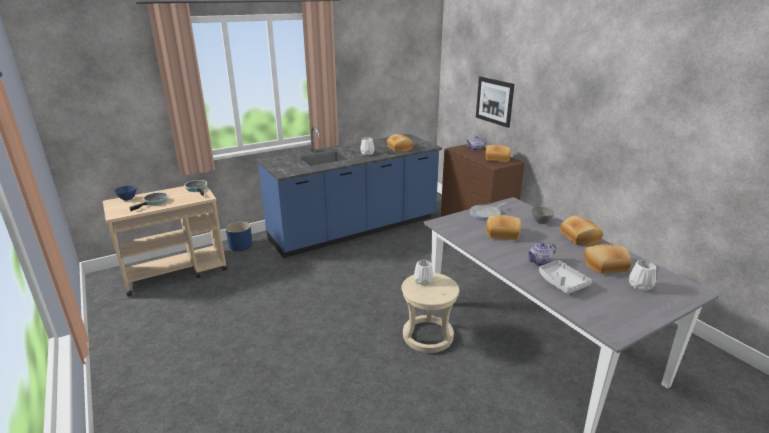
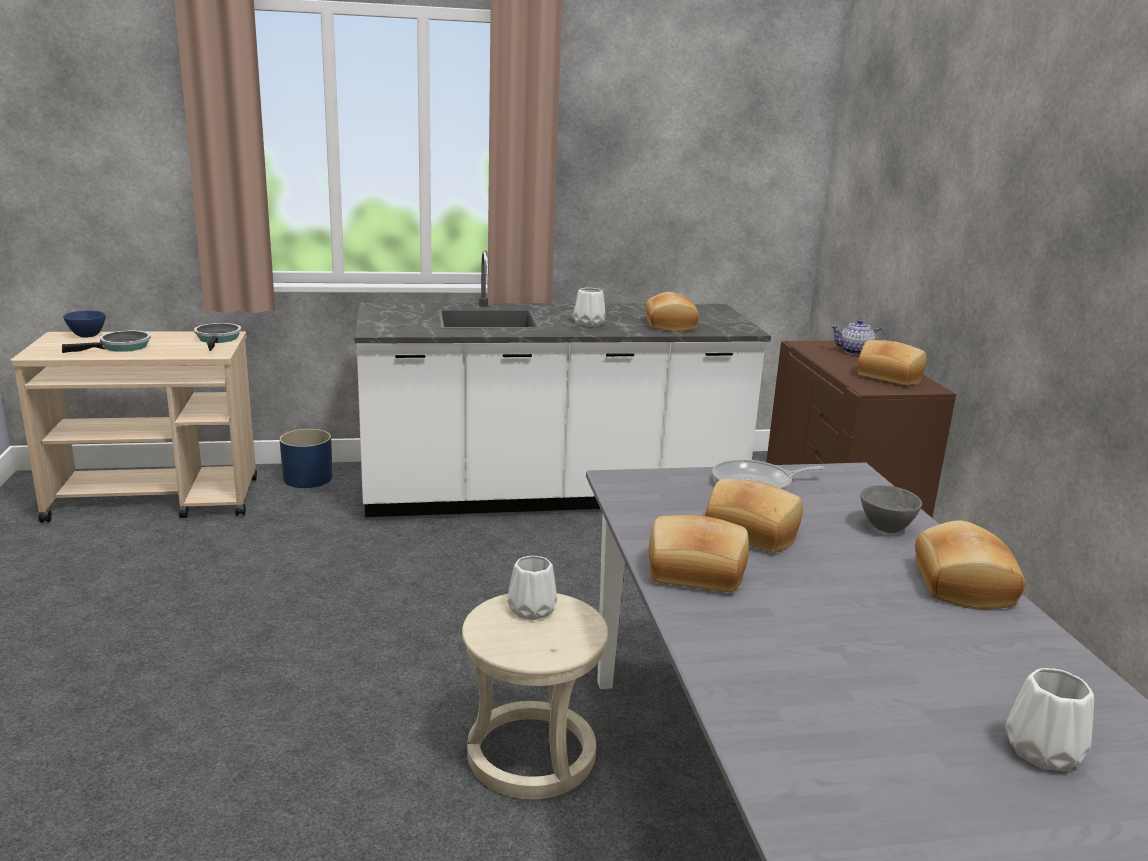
camera: 20 degrees right, 5 degrees down
(354, 229) = (552, 493): blue counter -> white counter
(494, 101) = (916, 240): picture -> none
(540, 262) = (786, 616): teapot -> none
(561, 282) = (797, 680): grey tray -> none
(605, 266) = (975, 672): bread -> bread (695, 573)

